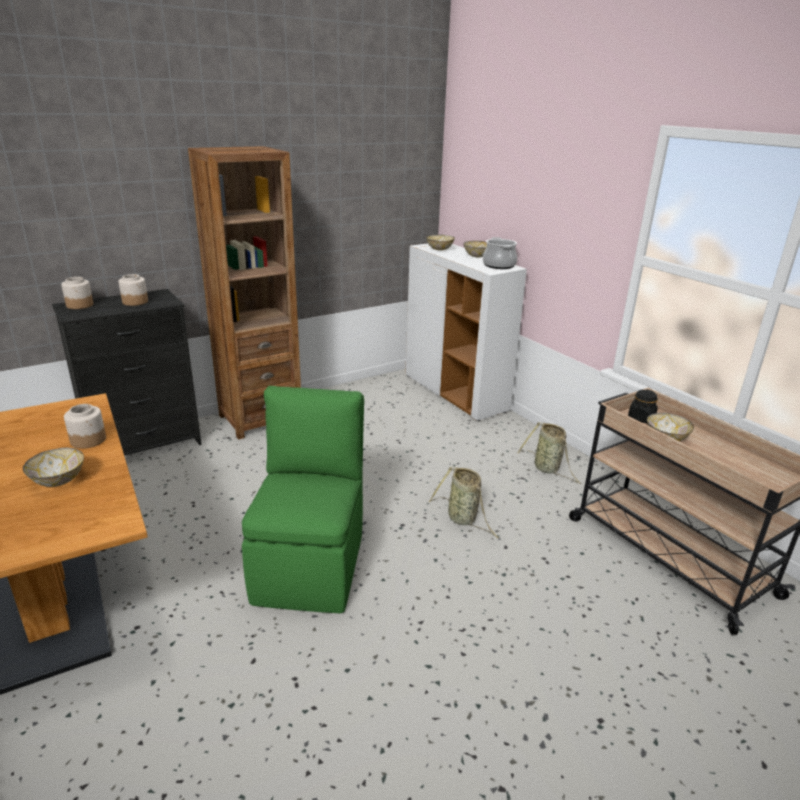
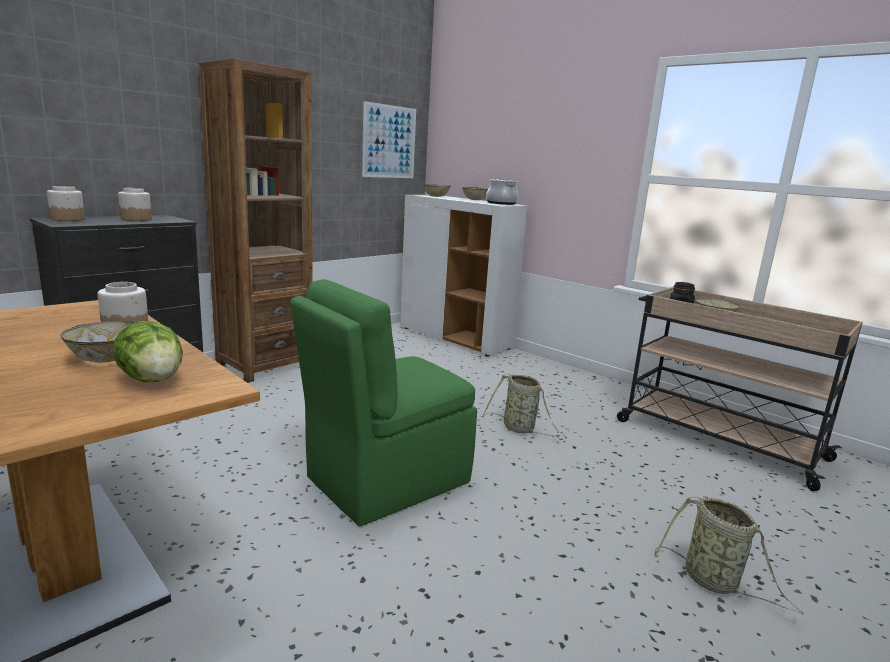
camera: 15 degrees left, 10 degrees down
(78, 510) = (152, 380): none -> lettuce
(311, 564) = (384, 481): green chair -> green chair turned 120 degrees counterclockwise
(394, 190) = (389, 142): none -> picture
(548, 469) = (573, 386): basket -> basket (714, 582)

